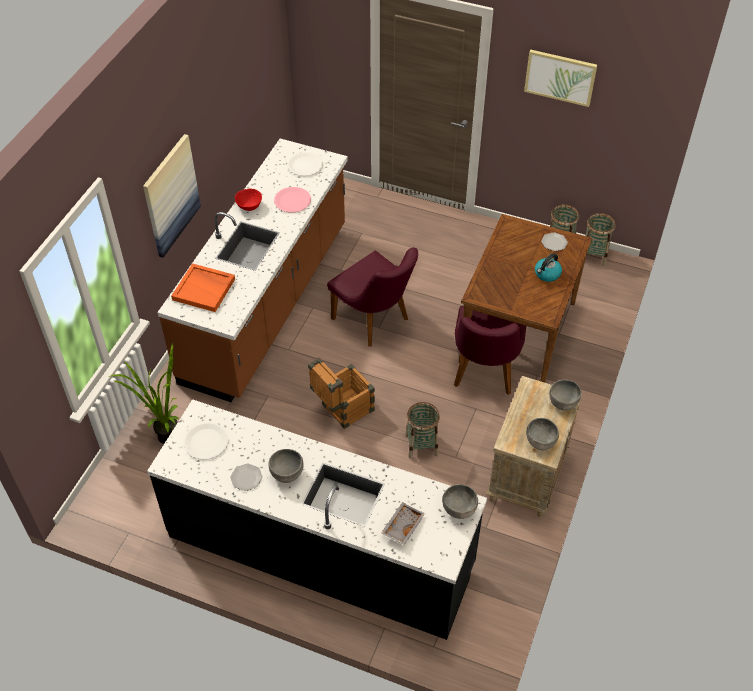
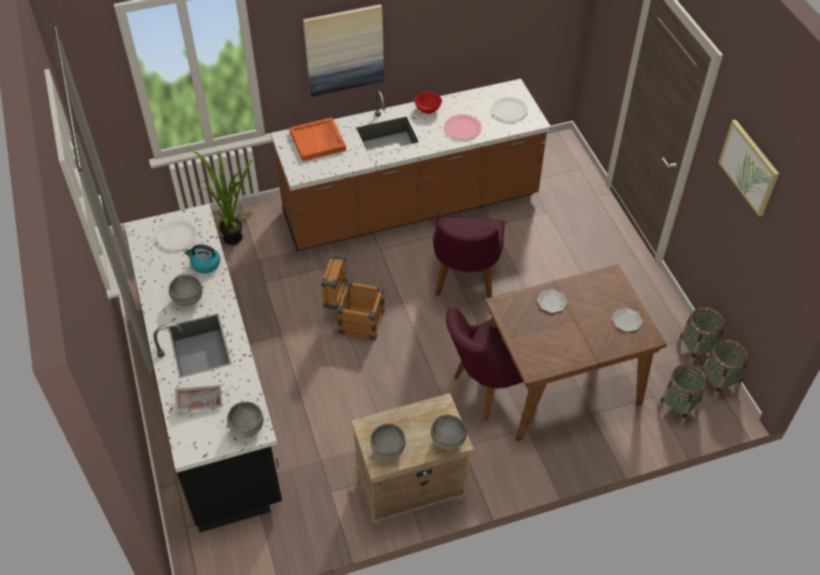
camera: 50 degrees right, 0 degrees up
(246, 478) = (164, 279): plate -> plate (552, 302)
(421, 445) = (371, 393): basket -> basket (678, 407)
(547, 274) = (582, 338): kettle -> kettle (205, 264)

